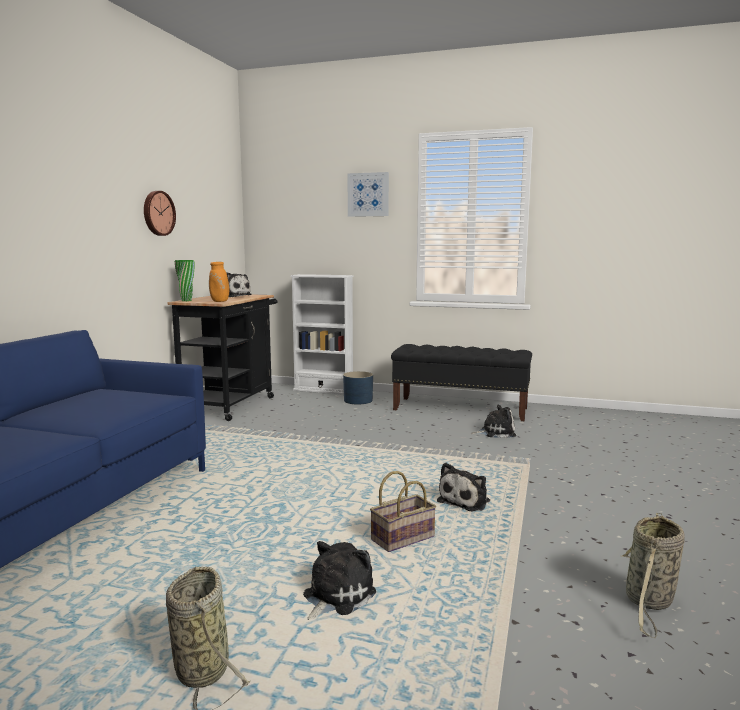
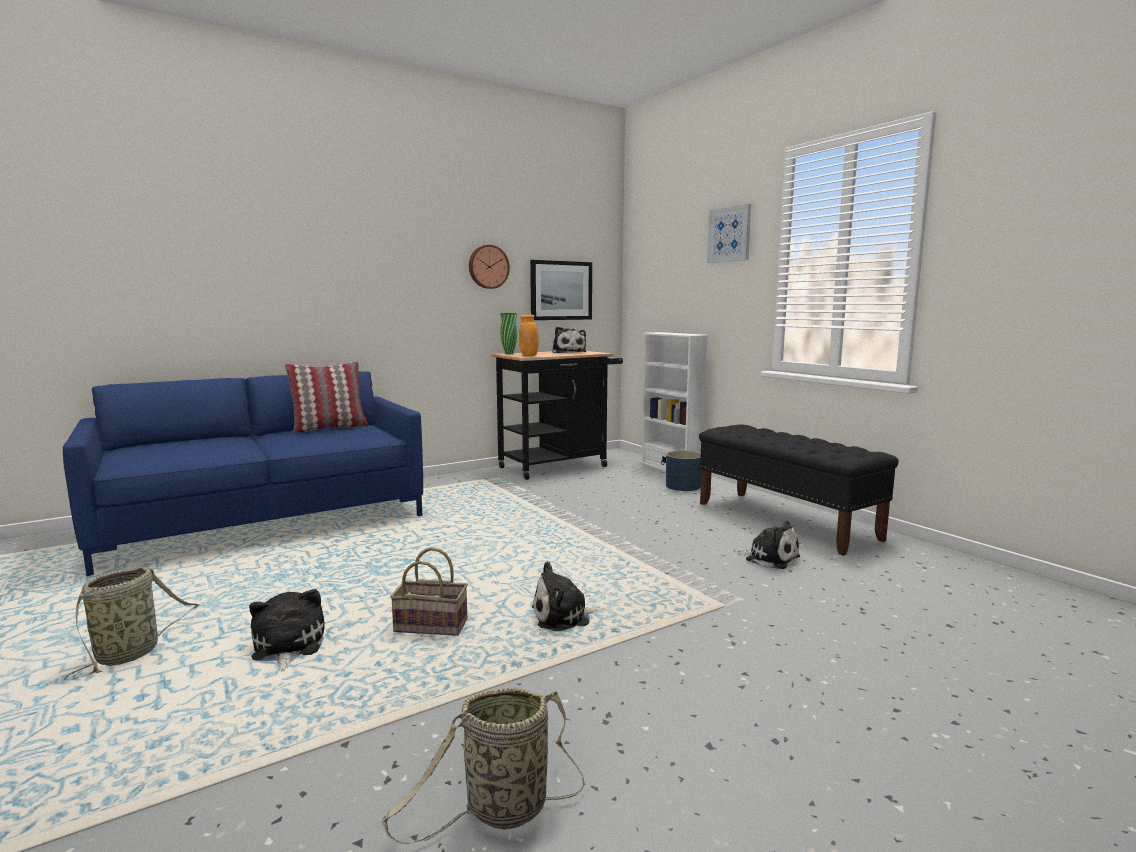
camera: 40 degrees right, 0 degrees up
(79, 398) = (329, 428): none -> pillow
(208, 237) = (561, 290): none -> picture
(335, 596) = (287, 648): plush toy -> plush toy turned 90 degrees counterclockwise

